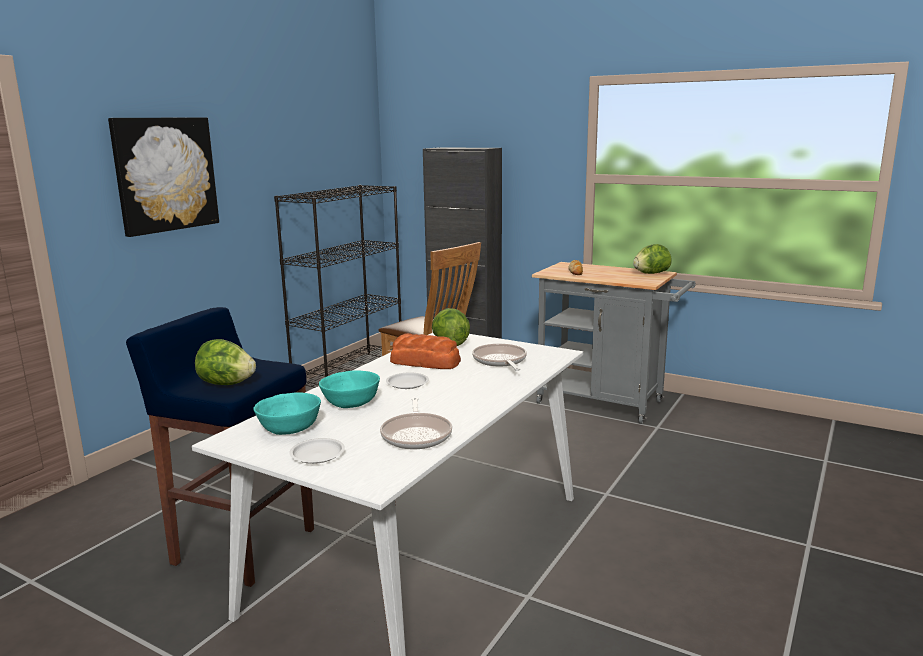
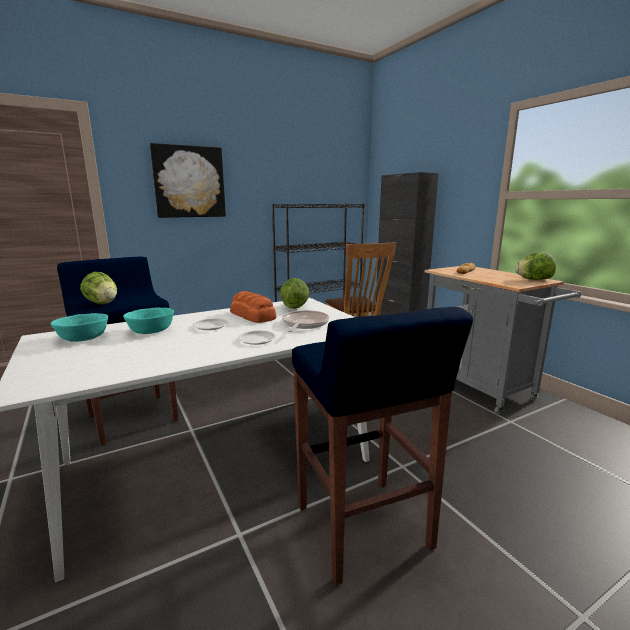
camera: 30 degrees right, 0 degrees up
(318, 454) = (52, 359): white plate -> white plate (257, 340)
(416, 434) = (132, 362): frying pan -> none
(625, 551) = (363, 528): none -> blue stool

